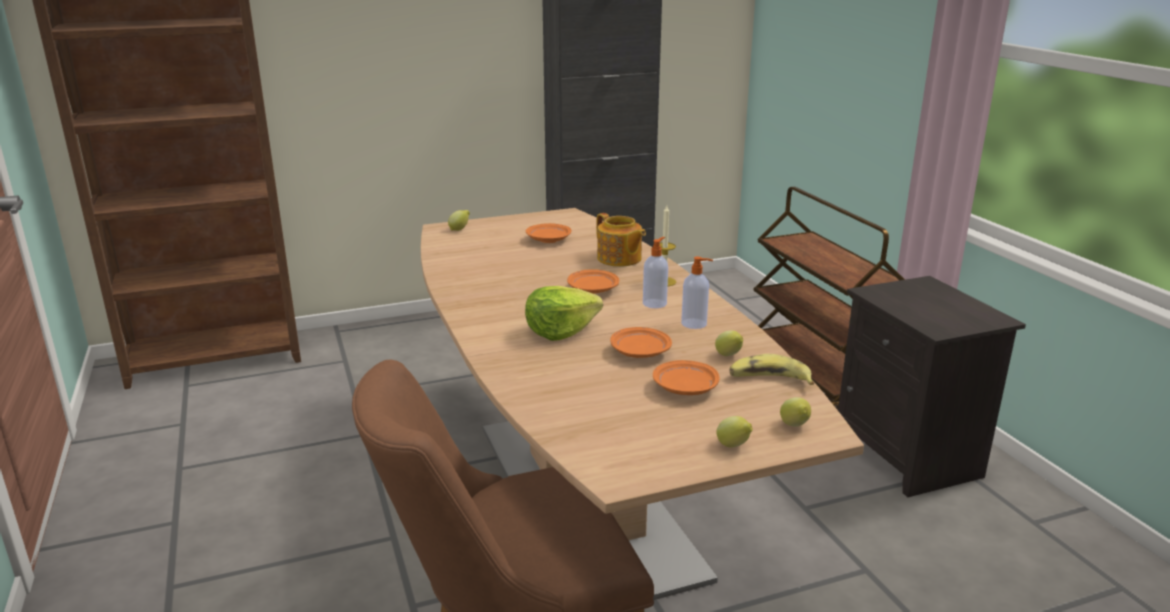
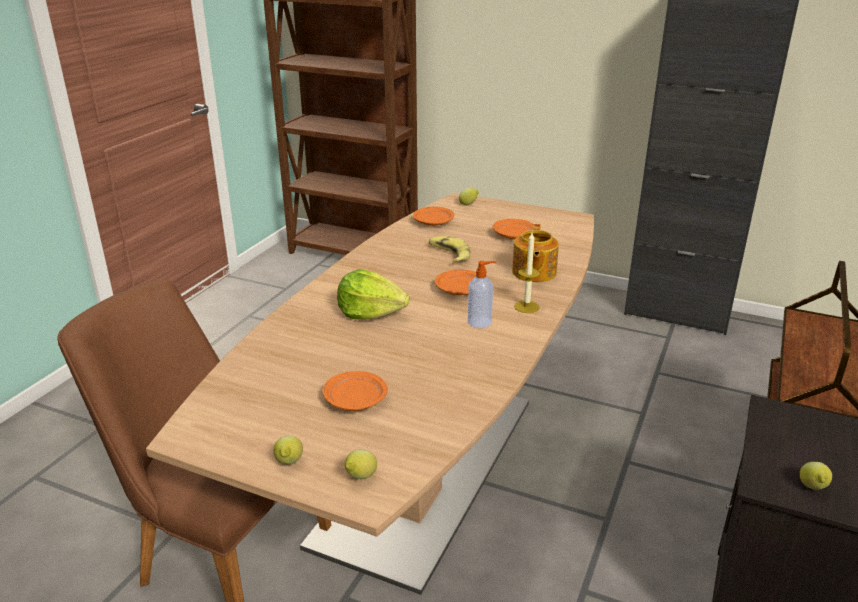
camera: 45 degrees right, 5 degrees up
(639, 352) = (386, 355): orange plate -> orange plate (433, 222)
(695, 324) = (473, 354): soap dispenser -> none
(729, 356) = (440, 393): lemon -> lemon (812, 488)
(769, 380) = (426, 430): banana -> banana (449, 254)

